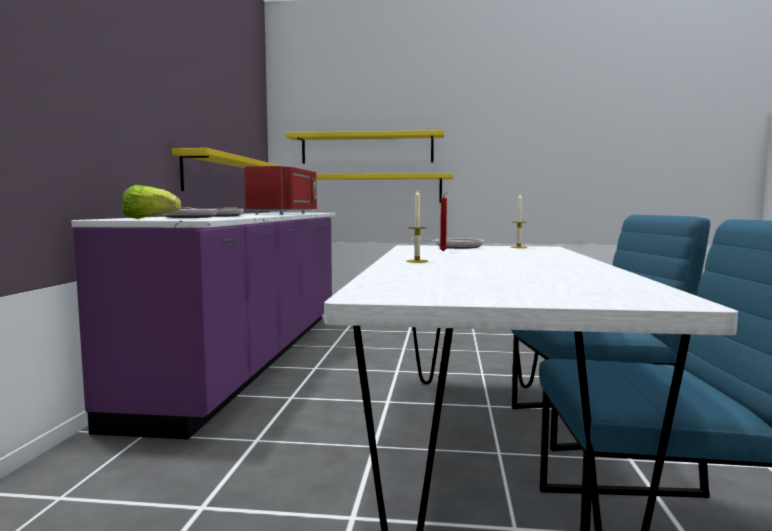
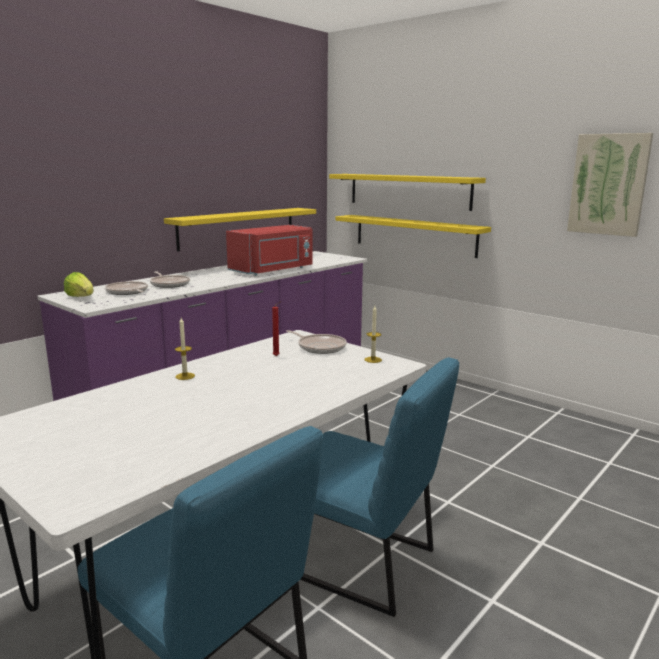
camera: 35 degrees right, 10 degrees up
(546, 134) = (608, 184): none -> picture

